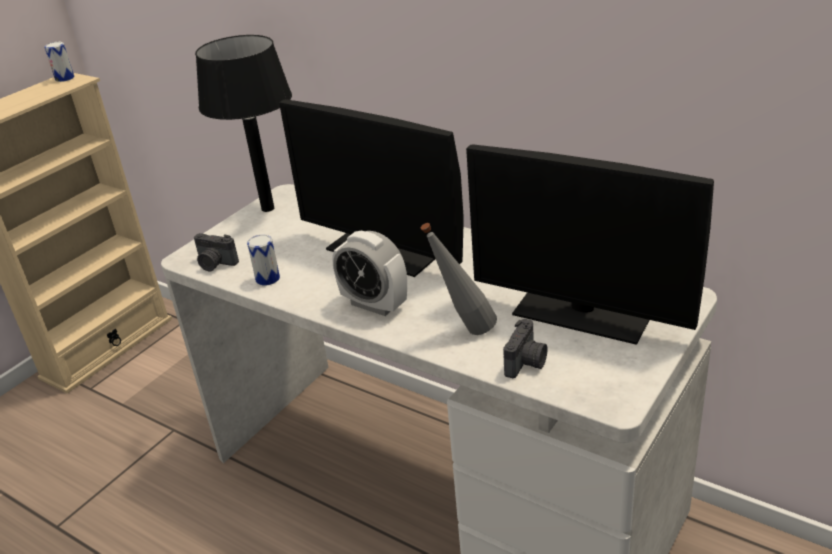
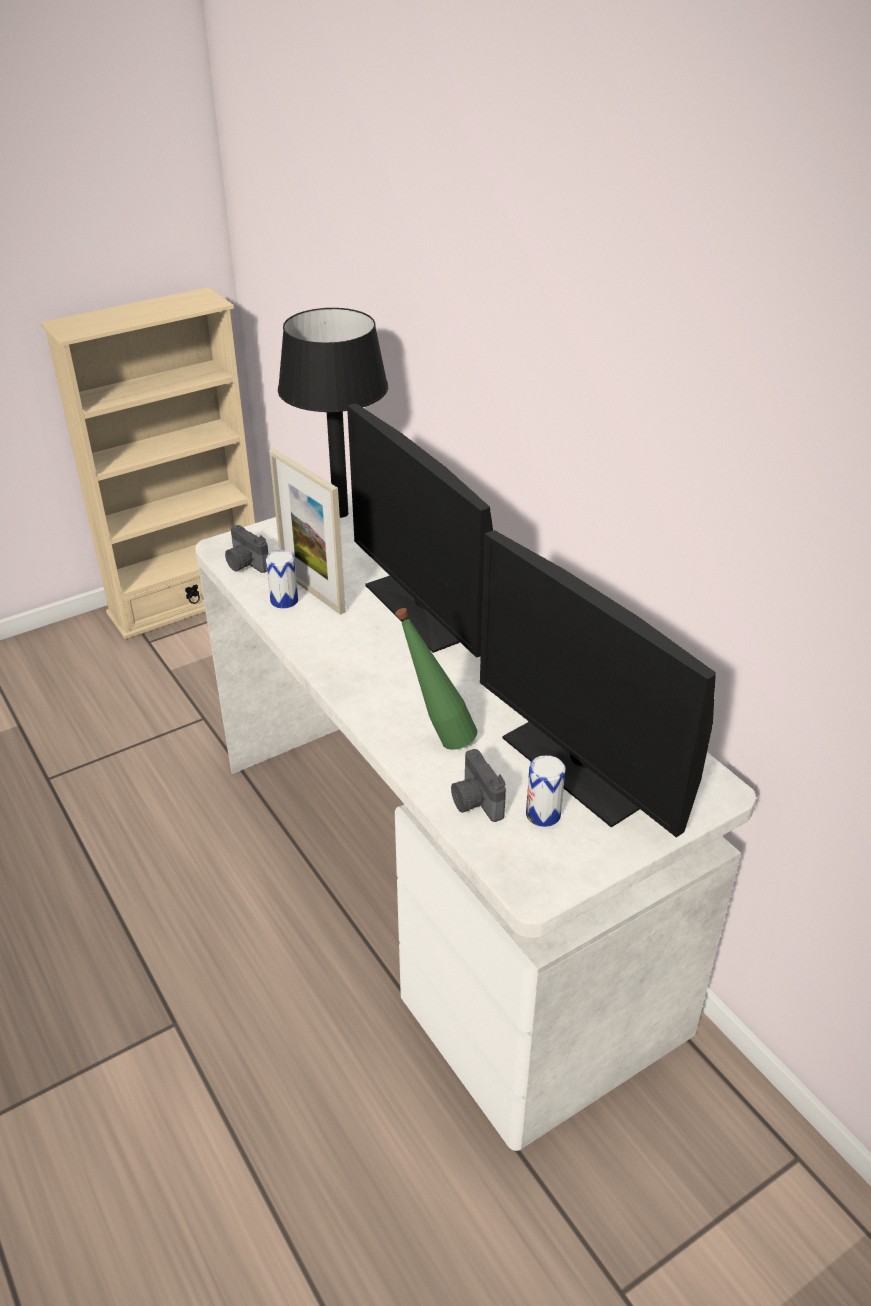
camera: 20 degrees right, 5 degrees up
(65, 78) = (199, 296): can -> can (543, 814)
(286, 266) = (312, 591): none -> picture frame
(374, 304) = (368, 671): alarm clock -> none
(464, 331) = (437, 738): grey bottle -> green bottle
(527, 363) = (475, 802): camera -> camera turned 105 degrees clockwise

